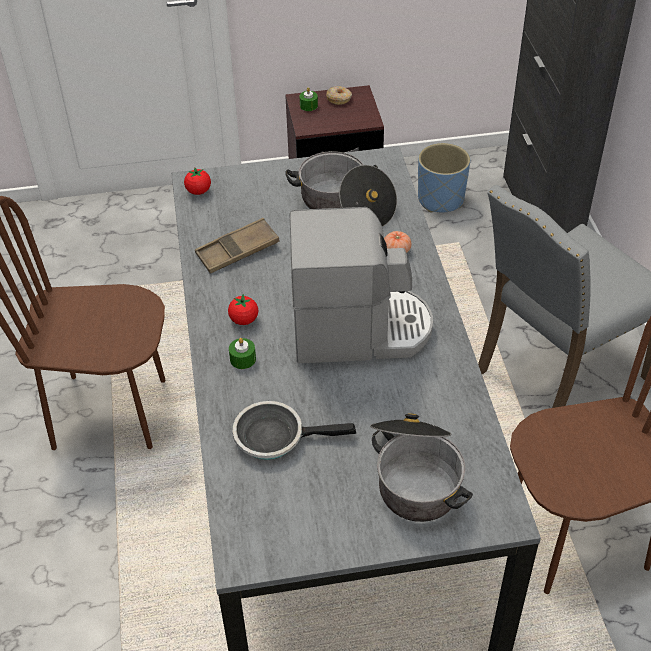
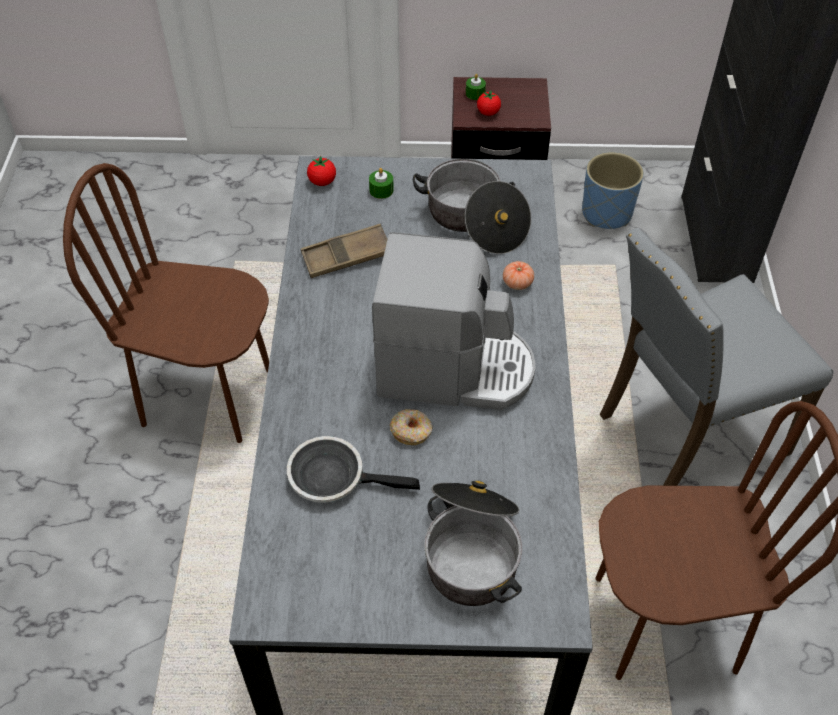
camera: 10 degrees right, 5 degrees up
(243, 359) = (321, 382): green candle -> green candle (381, 190)
(244, 320) = (333, 337): tomato -> tomato (488, 112)
(339, 99) = (510, 90): donut -> donut (411, 431)

